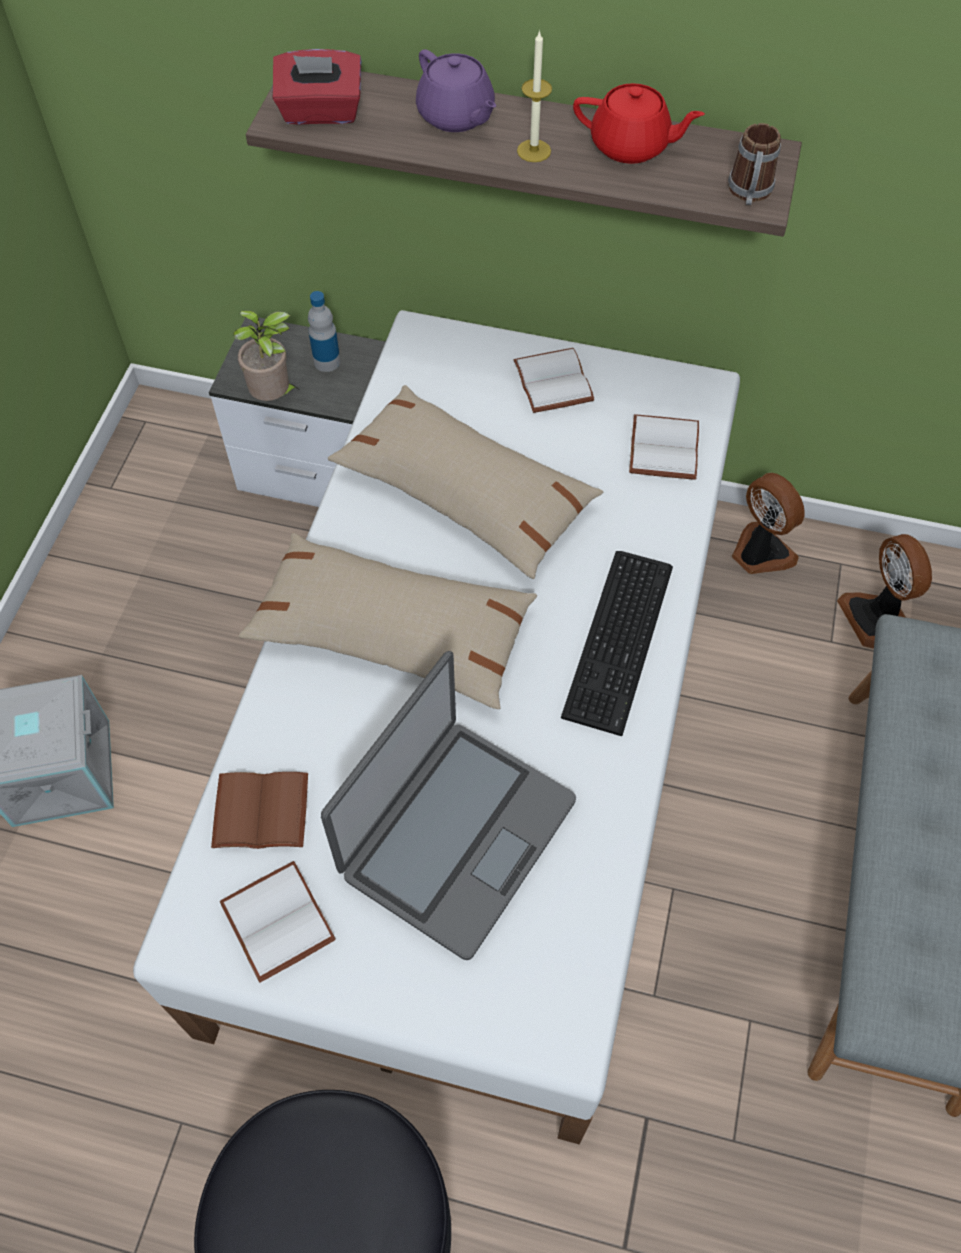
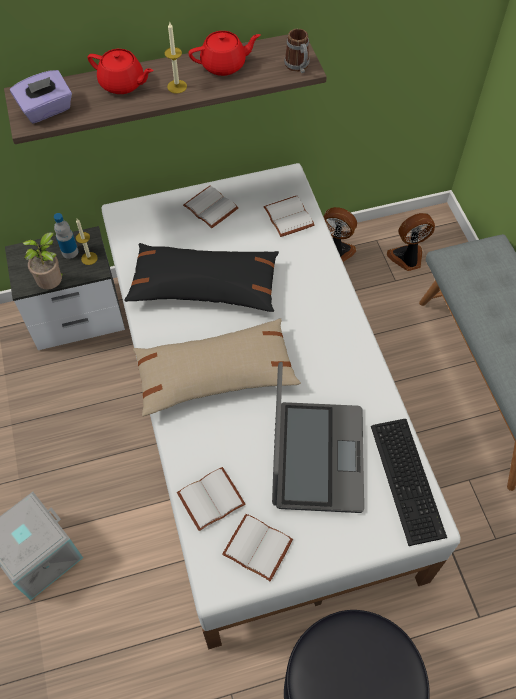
camera: 30 degrees left, 0 degrees up
(263, 808) = (211, 497): brown book -> white book
(321, 112) = (46, 110): red tissue box -> purple tissue box
(347, 383) = (89, 258): none -> candle
(456, 116) = (123, 84): purple teapot -> red teapot
(465, 493) = (204, 286): beige pillow -> black pillow
(622, 639) = (331, 320): keyboard -> keyboard (408, 478)
(875, 616) = (407, 258): fan -> fan turned 120 degrees clockwise

